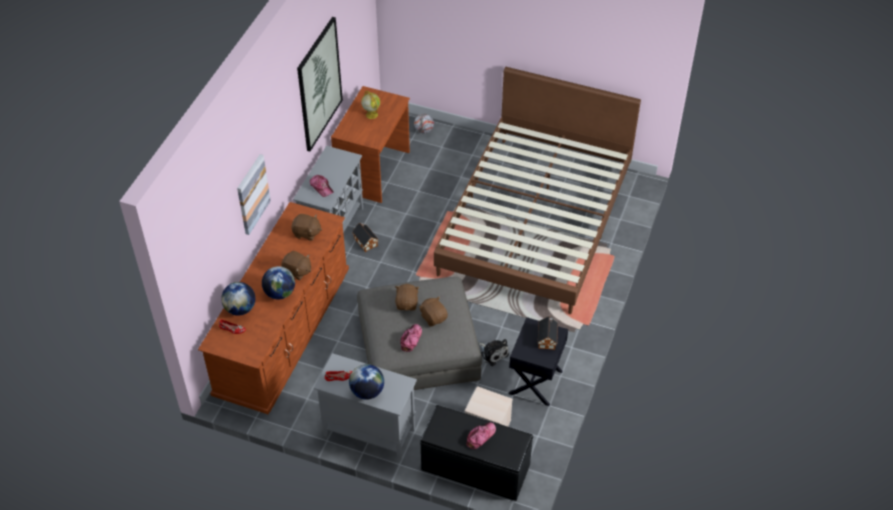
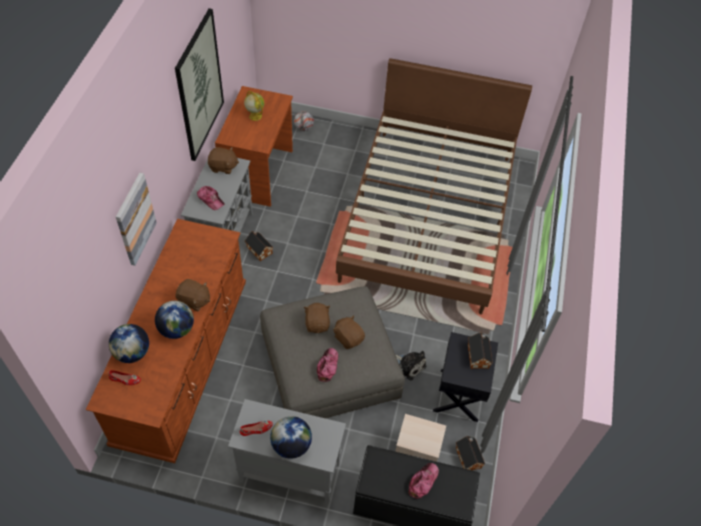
camera: 10 degrees left, 5 degrees up
(306, 233) = (200, 254): brown plush toy -> brown plush toy (223, 167)
(534, 434) = (468, 456): none -> toy house

